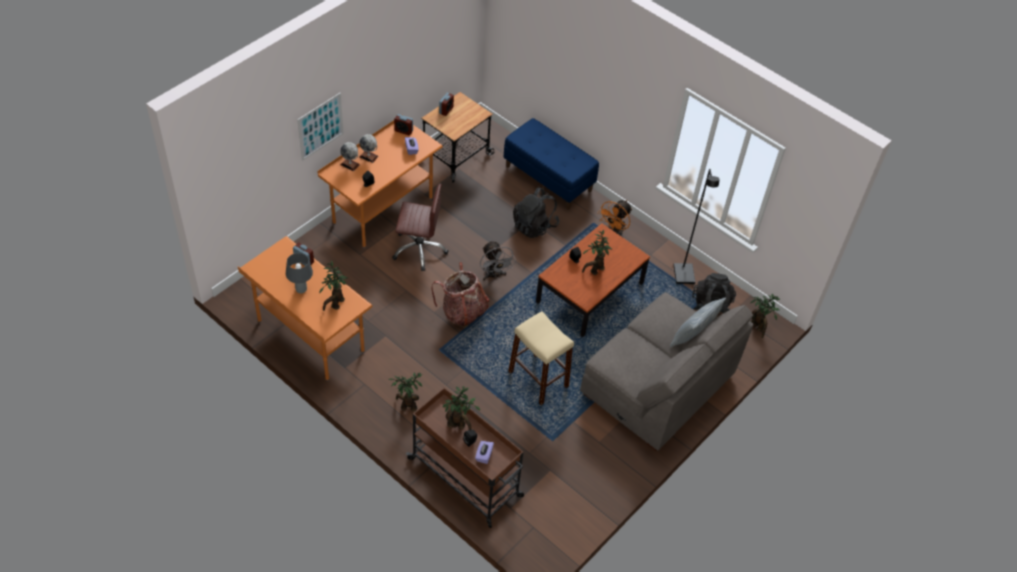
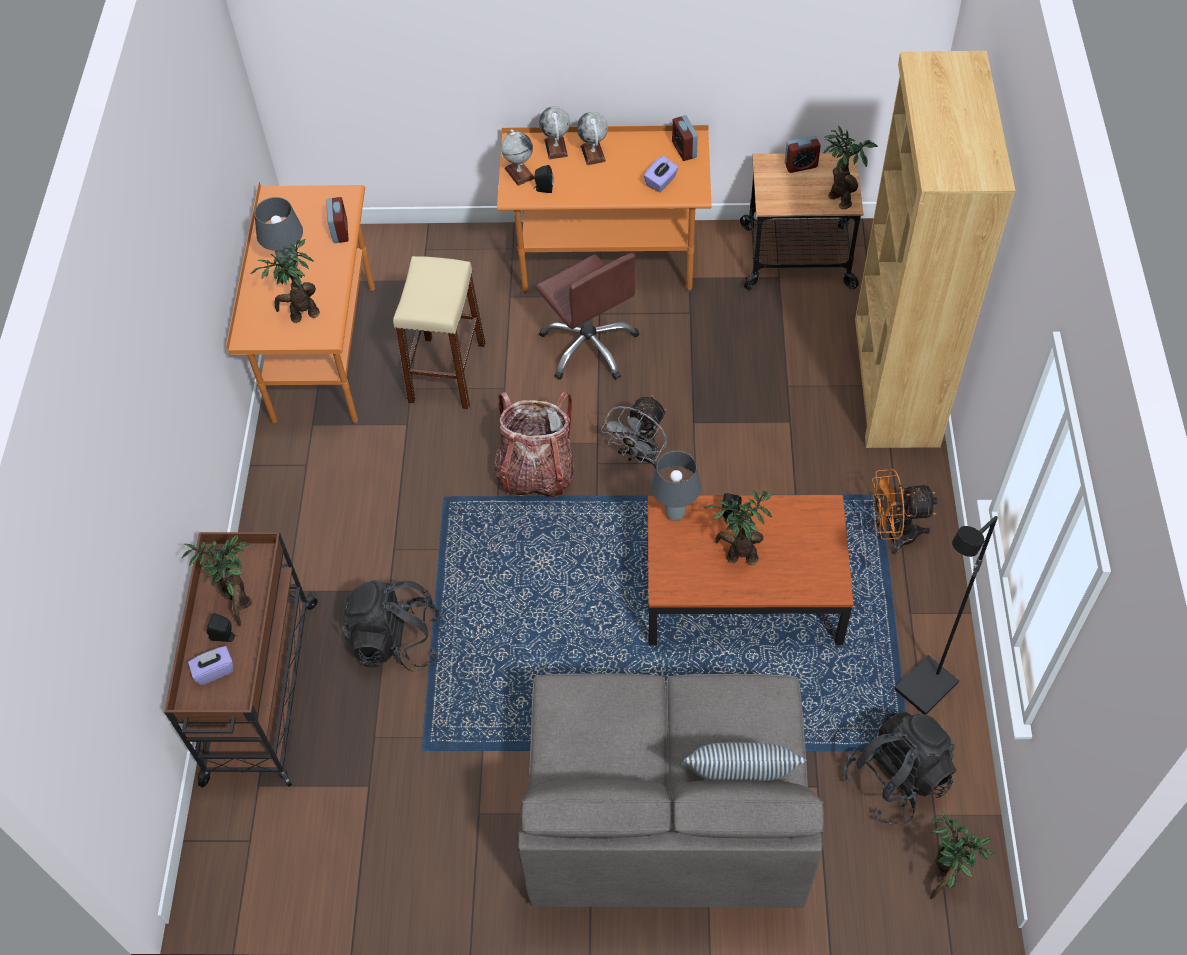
camera: 55 degrees right, 5 degrees up
(320, 126) = (519, 53): picture -> none
(348, 185) = (519, 173): none -> globe
(407, 406) = (315, 536): potted plant -> potted plant (839, 198)
(534, 226) = (785, 433): black backpack -> black backpack (396, 640)
(538, 379) = (514, 649): beige stool -> beige stool (447, 372)
(549, 178) = (894, 382): blue bench -> brown bookcase
(556, 274) = (674, 514): none -> grey table lamp

